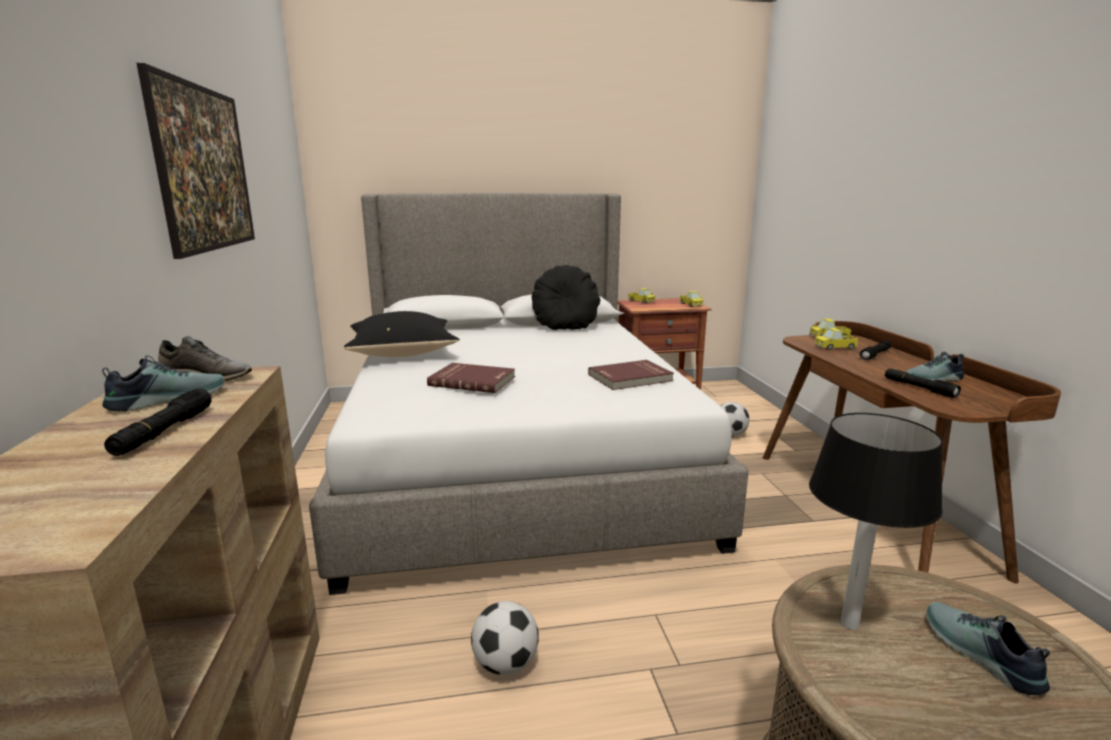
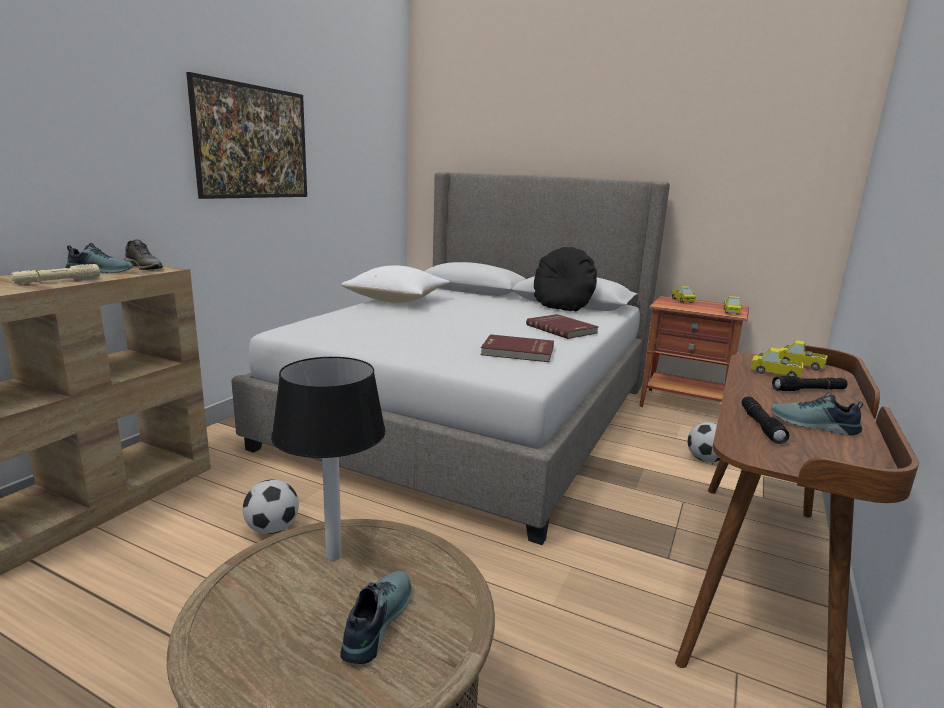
camera: 35 degrees right, 0 degrees up
(164, 431) = (57, 281): black flashlight -> beige flashlight
(404, 353) = (398, 300): black pillow -> white pillow
(473, 380) = (392, 324): red book -> red book (562, 329)

